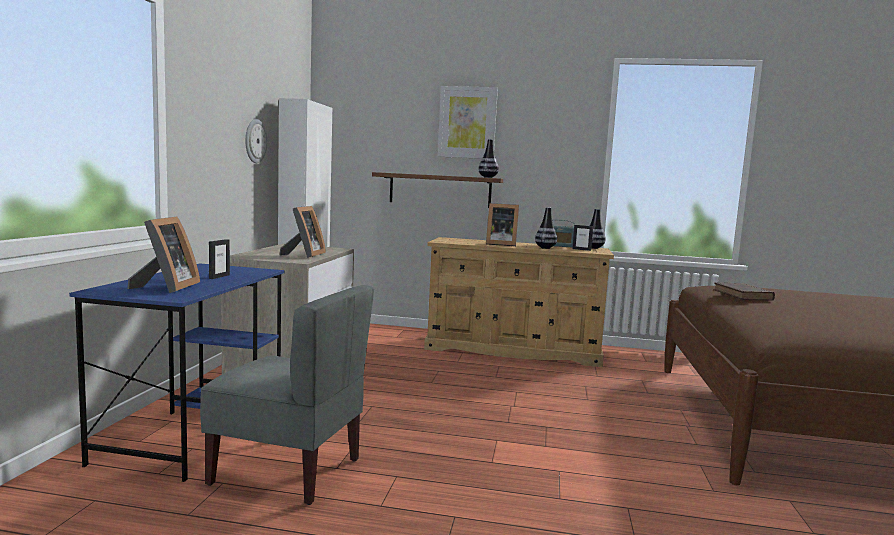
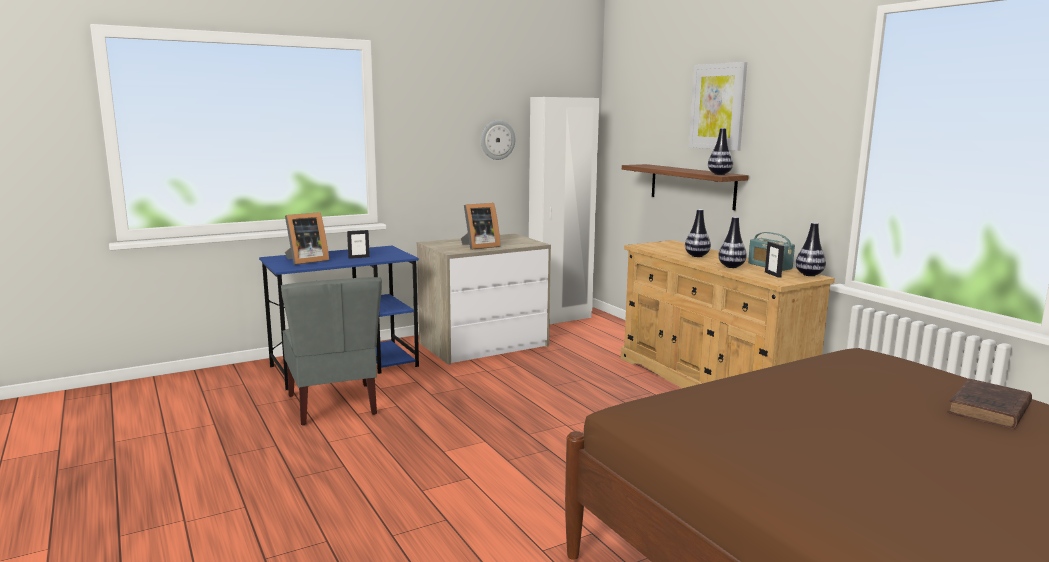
camera: 50 degrees right, 5 degrees up
(500, 244) = (697, 256): picture frame -> vase
(743, 295) = (813, 368): brown book -> brown book (988, 410)

